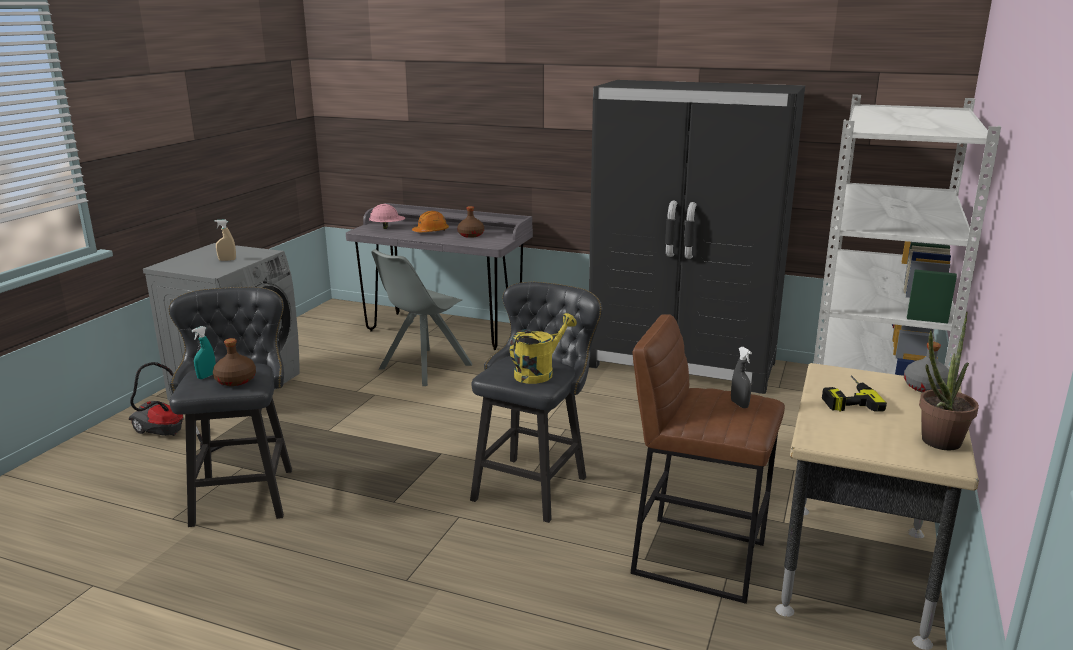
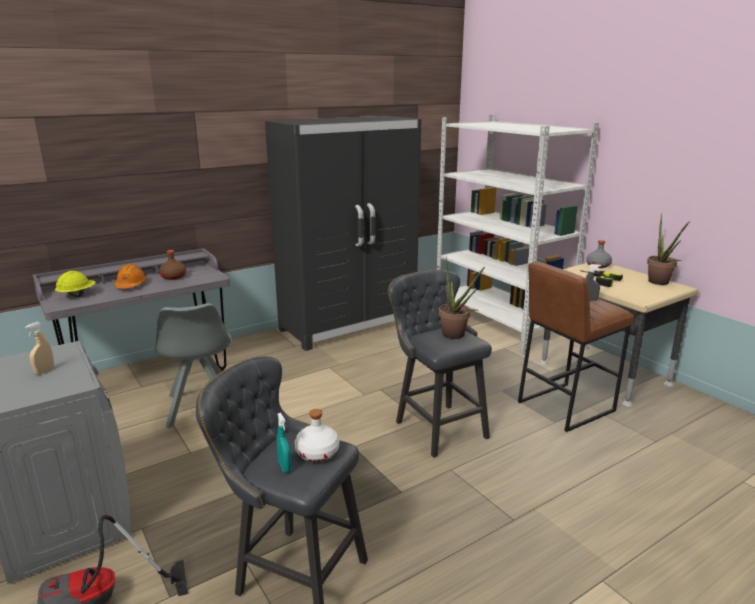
camera: 55 degrees left, 0 degrees up
(235, 380) = (317, 453): brown bottle -> white bottle
(387, 227) = (77, 295): pink hard hat -> yellow hard hat
(539, 372) = (456, 336): yellow watering can -> potted plant

